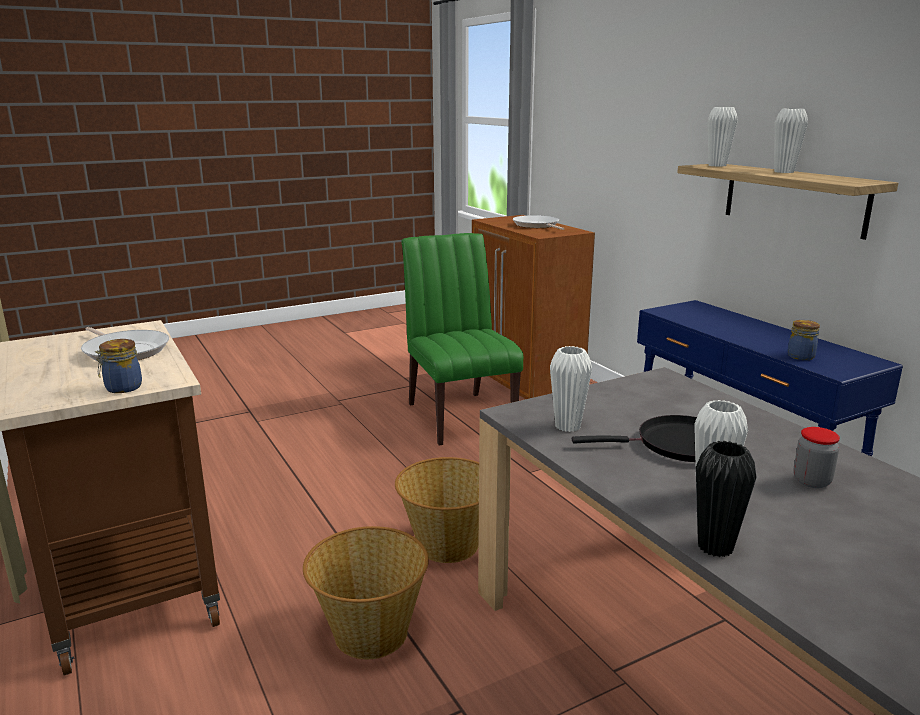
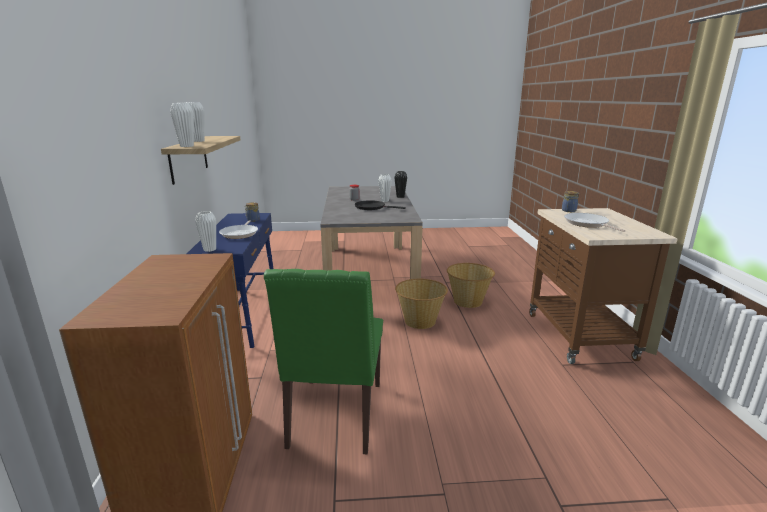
camera: 155 degrees left, 0 degrees up
(537, 226) = (159, 280): frying pan -> frying pan (240, 234)
(567, 426) = (398, 214): white vase -> white vase (209, 249)

